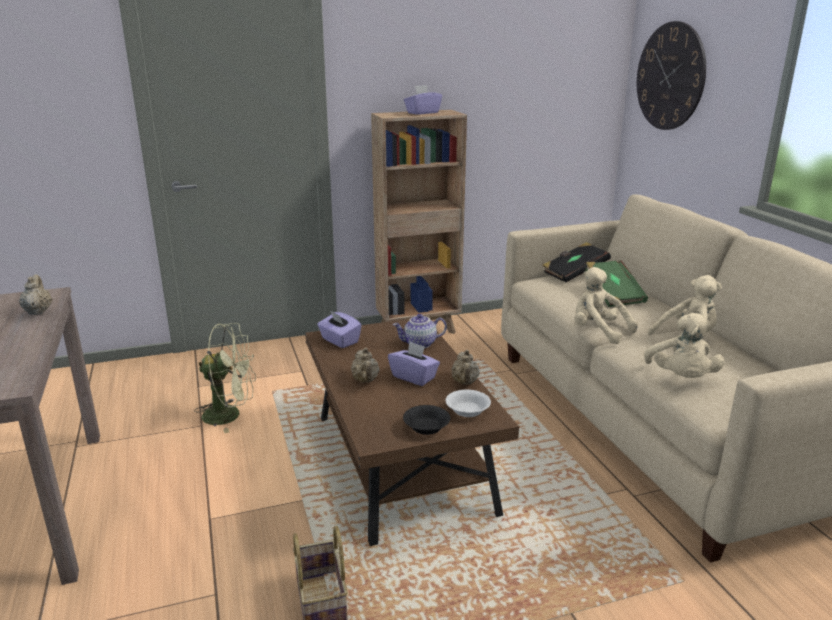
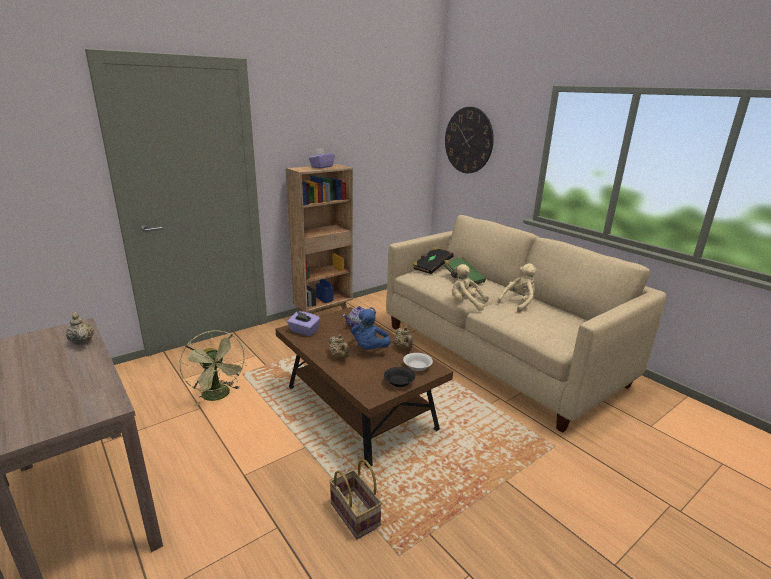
camera: 20 degrees left, 0 degrees up
(230, 415) = (219, 396): green fan -> green fan turned 75 degrees clockwise
(414, 377) = (369, 349): purple tissue box -> blue plush toy
(681, 378) = (530, 327): beige plush toy -> none

